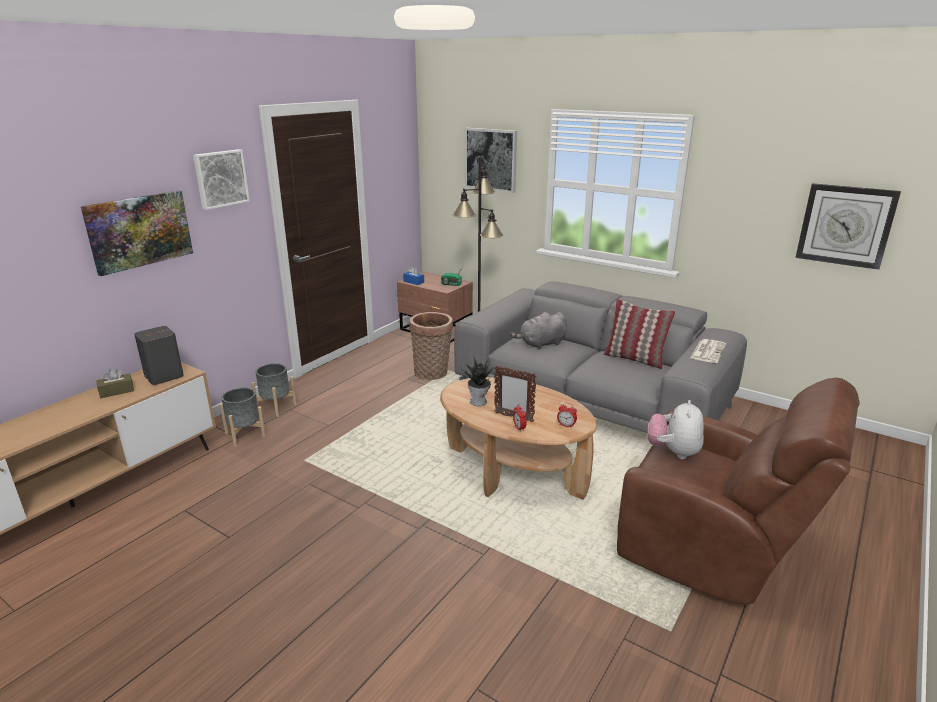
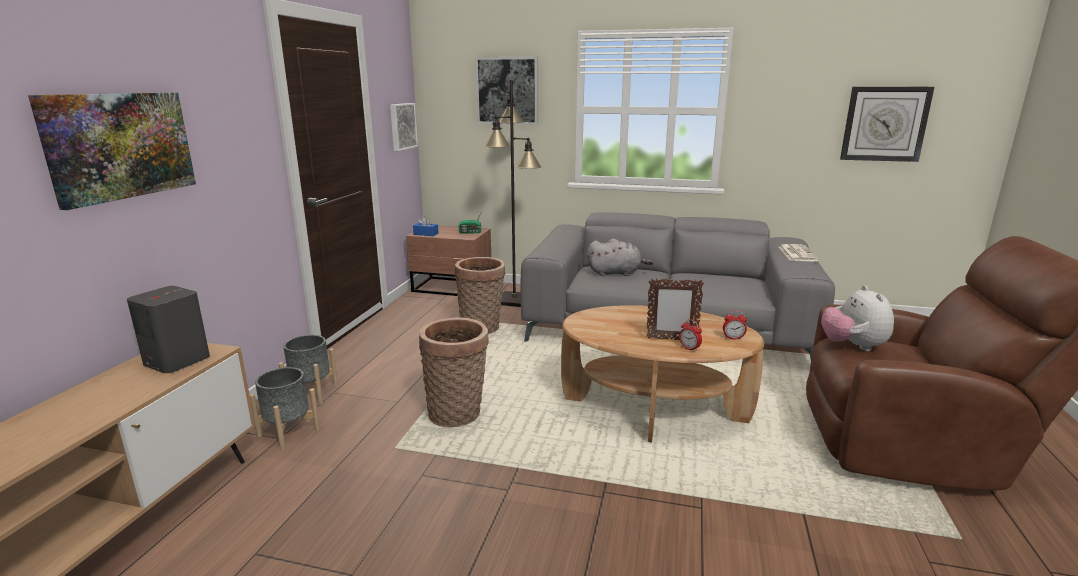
camera: 20 degrees left, 5 degrees down
(117, 391) = (107, 391): brown tissue box -> none
(220, 178) = (223, 85): picture -> picture (402, 126)
(363, 444) = (458, 414): none -> basket
(479, 402) = (617, 331): potted plant -> none
(541, 344) = (616, 273): grey plush toy -> grey plush toy turned 135 degrees counterclockwise
(634, 359) = (717, 274): pillow -> none

